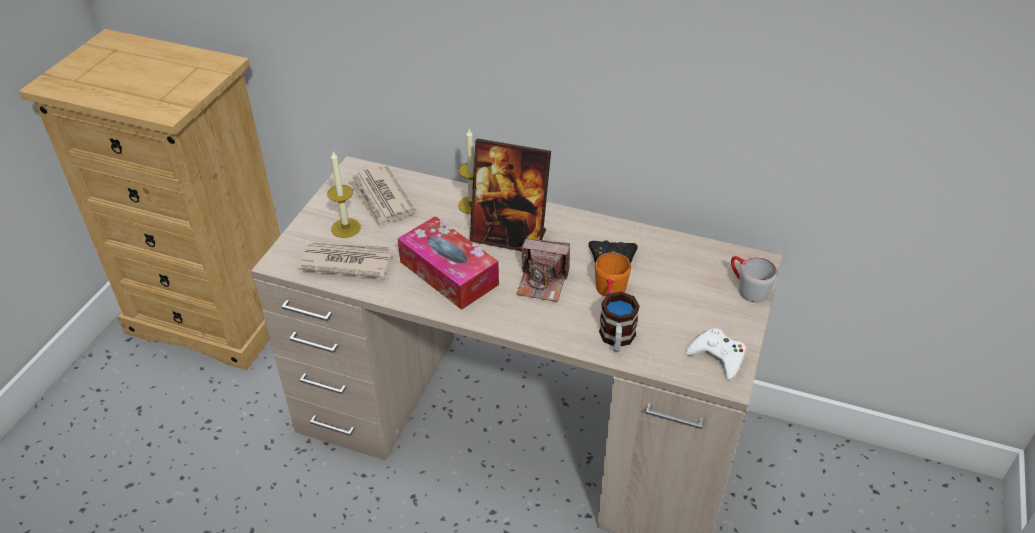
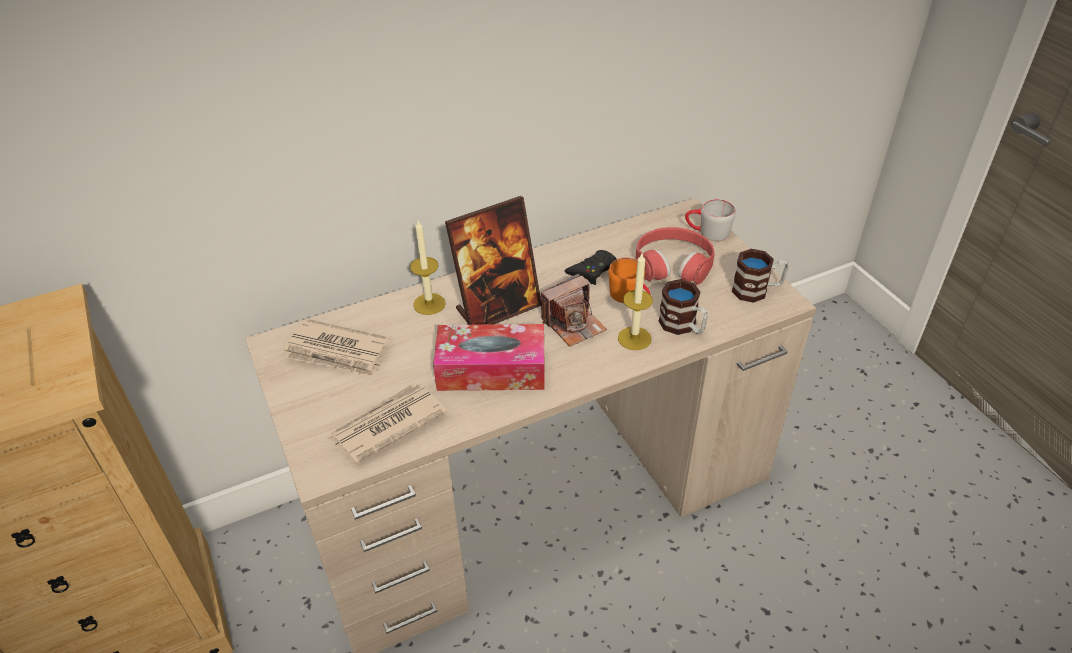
camera: 45 degrees left, 0 degrees up
(345, 228) = (342, 398): candle -> candle (634, 338)
(680, 292) = (673, 264): none -> red headphones
(718, 357) = (757, 290): white game controller -> mug

